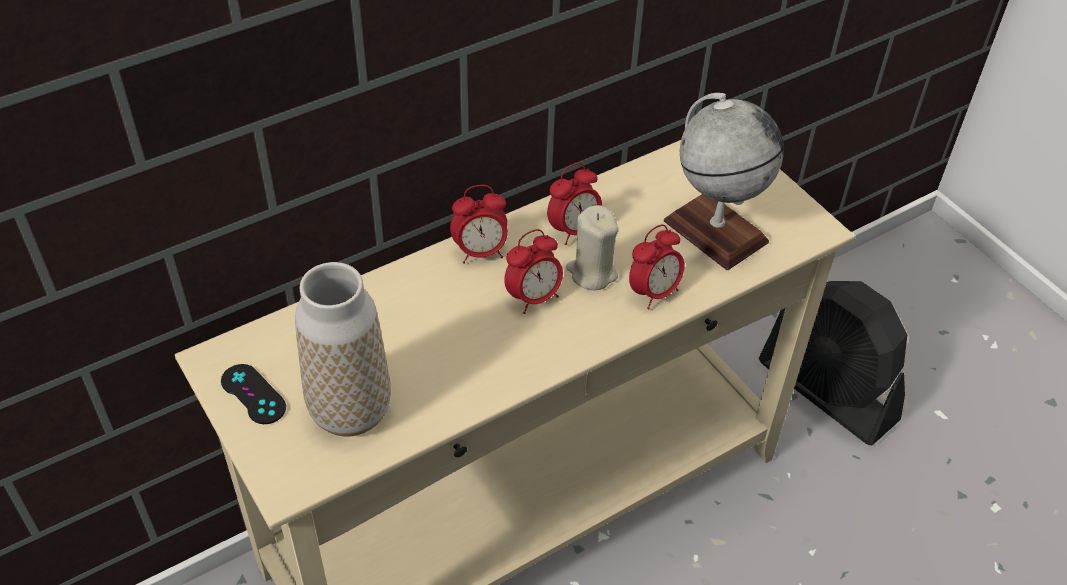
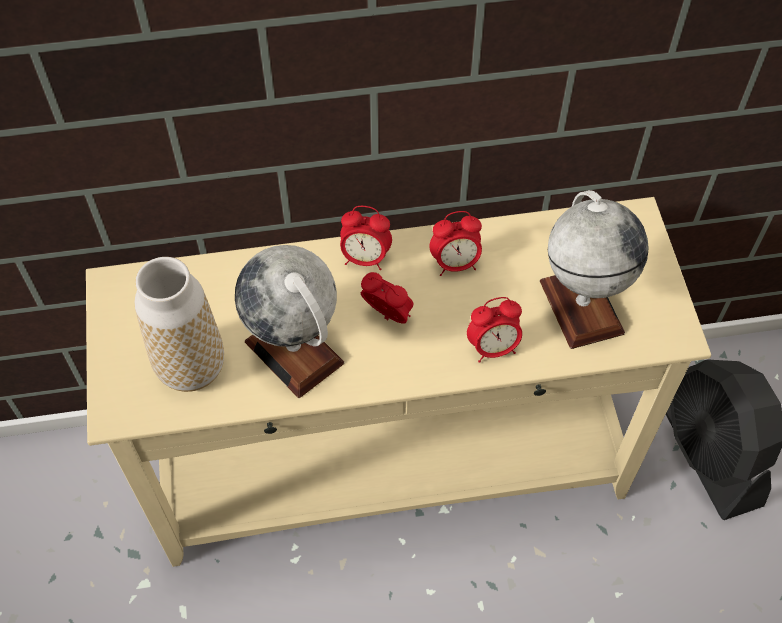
camera: 25 degrees right, 10 degrees up
(253, 394) = (126, 325): black game controller -> none
(455, 360) = (294, 352): none -> globe
(533, 297) = (387, 317): alarm clock -> alarm clock turned 135 degrees counterclockwise
(592, 272) = (449, 310): beige candle -> none

